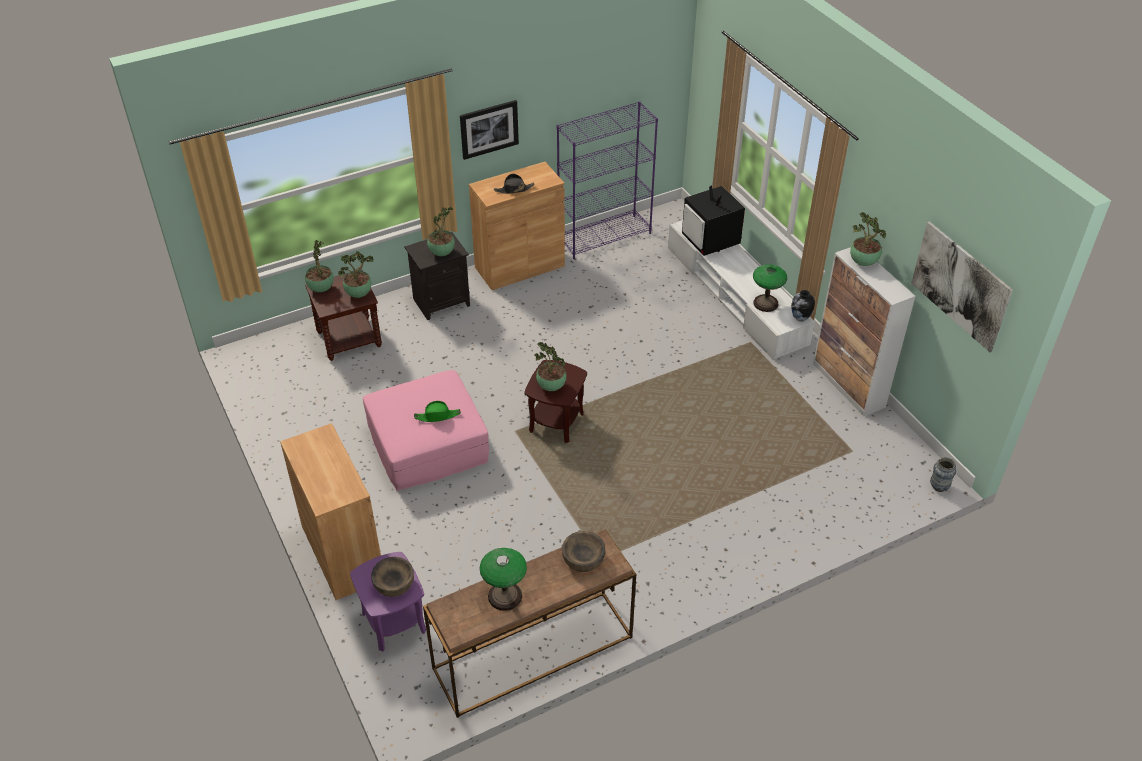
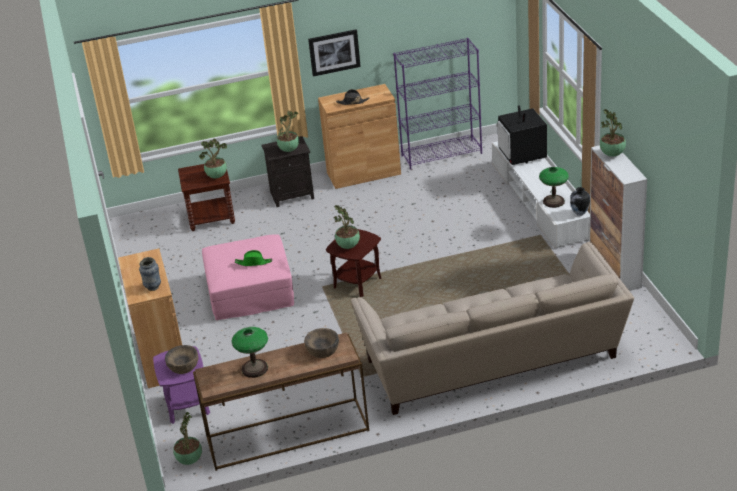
camera: 15 degrees right, 10 degrees down
(321, 288) = (189, 171): potted plant -> potted plant (190, 460)
(748, 525) = (492, 363): none -> beige sofa
(938, 487) = (667, 347): vase -> vase (153, 287)
(960, 285) = (670, 163): picture -> none

